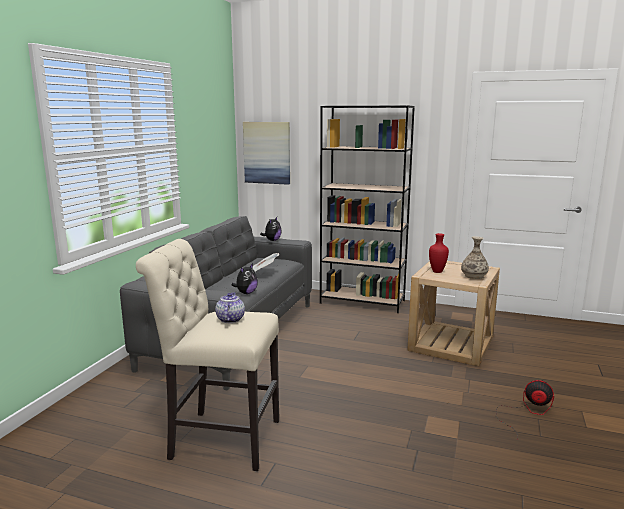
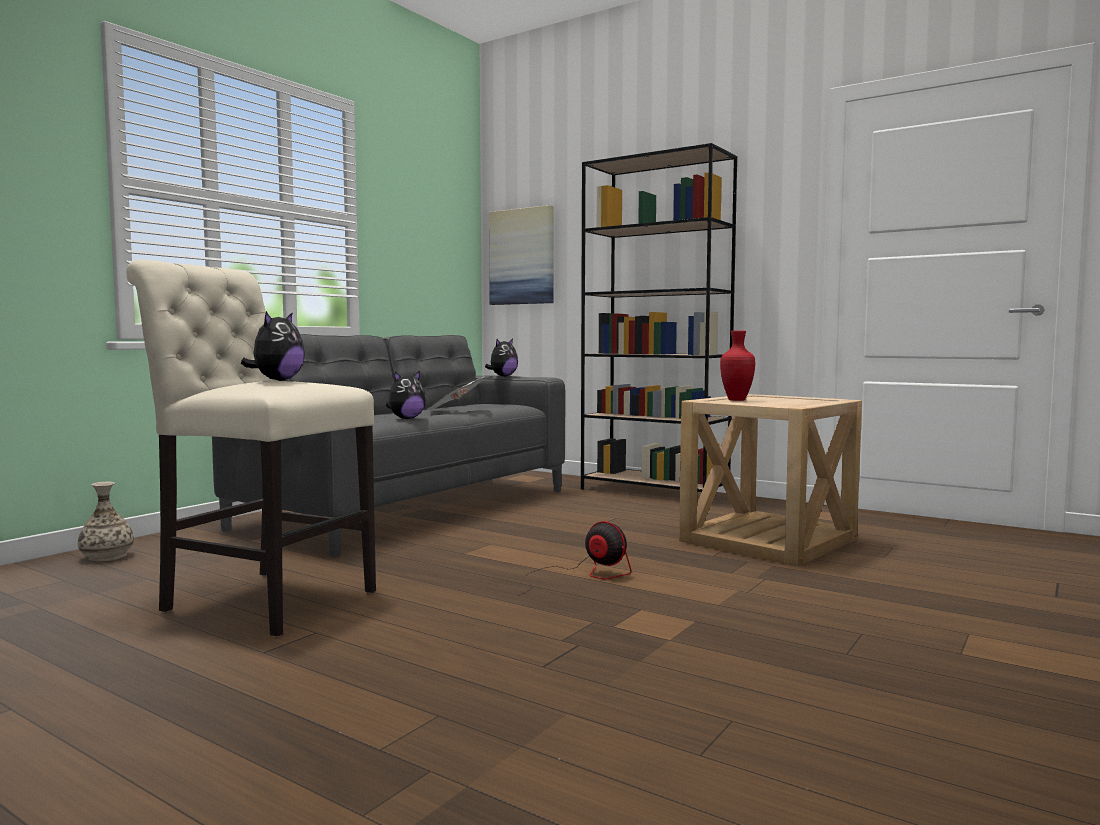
camera: 15 degrees right, 10 degrees down
(230, 319) = (277, 380): teapot -> plush toy
(474, 276) = (797, 402): vase -> vase (107, 557)
(526, 412) = (843, 624): fan -> fan (582, 575)

